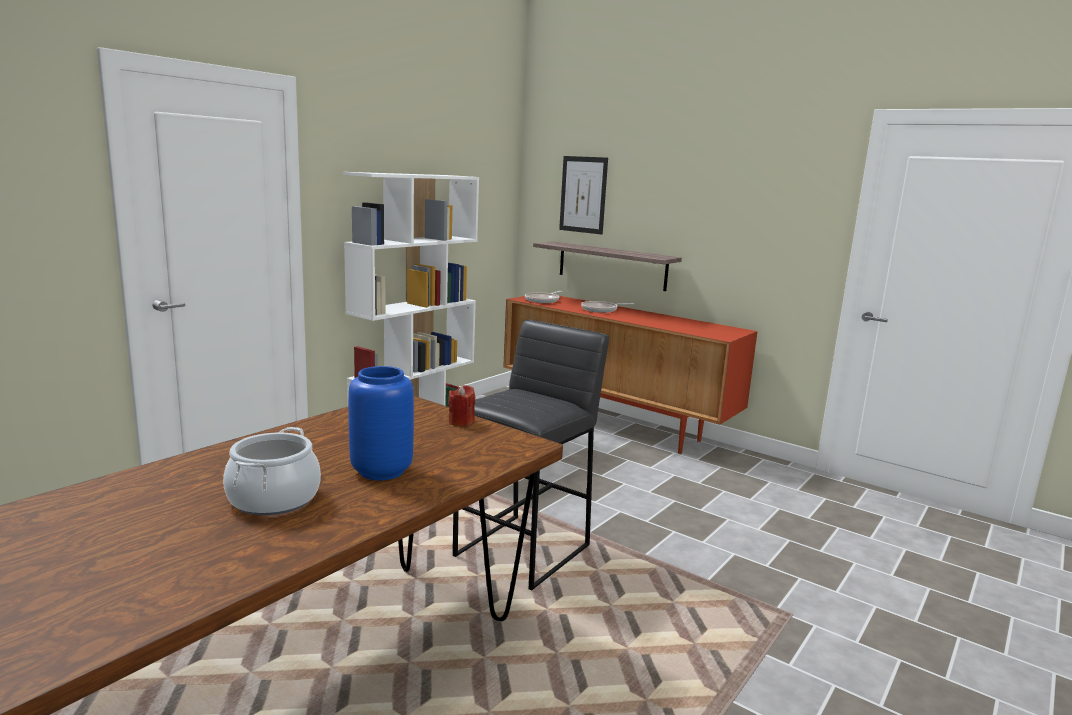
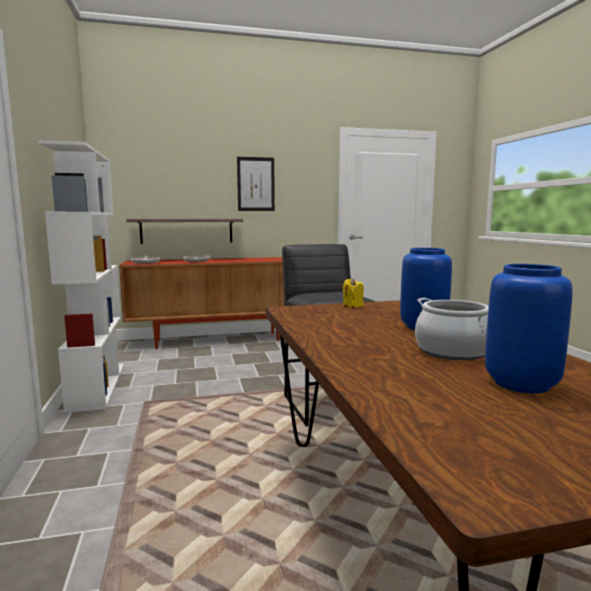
camera: 50 degrees left, 5 degrees down
(165, 542) = (522, 383): none -> blue vase
(461, 422) = (352, 305): red candle -> yellow candle
(583, 194) = (154, 181): picture -> picture (256, 184)

